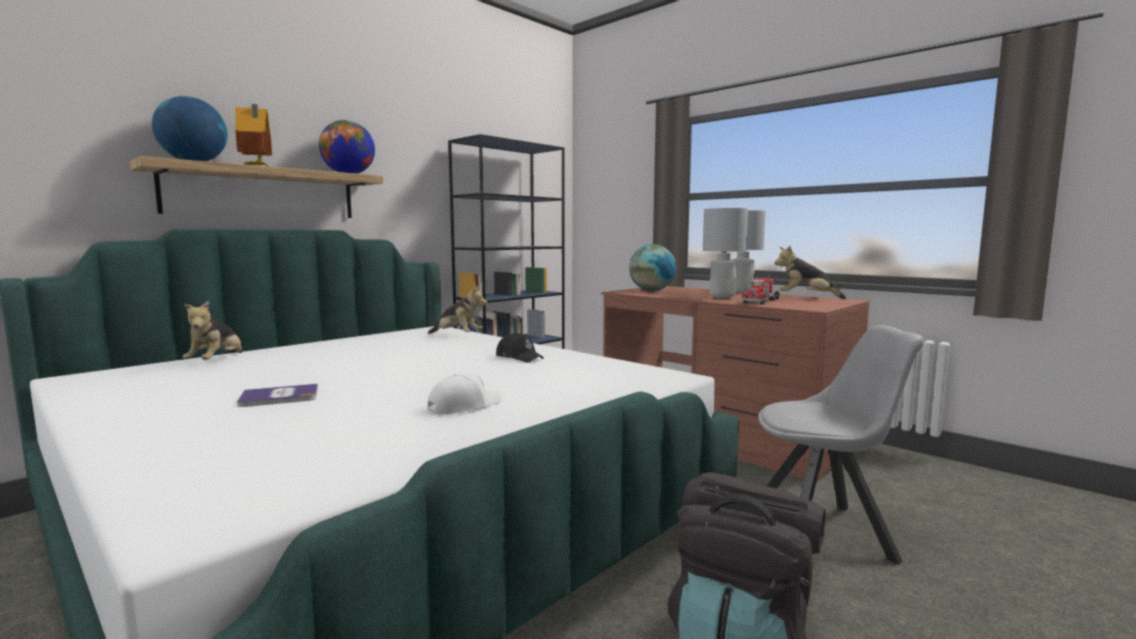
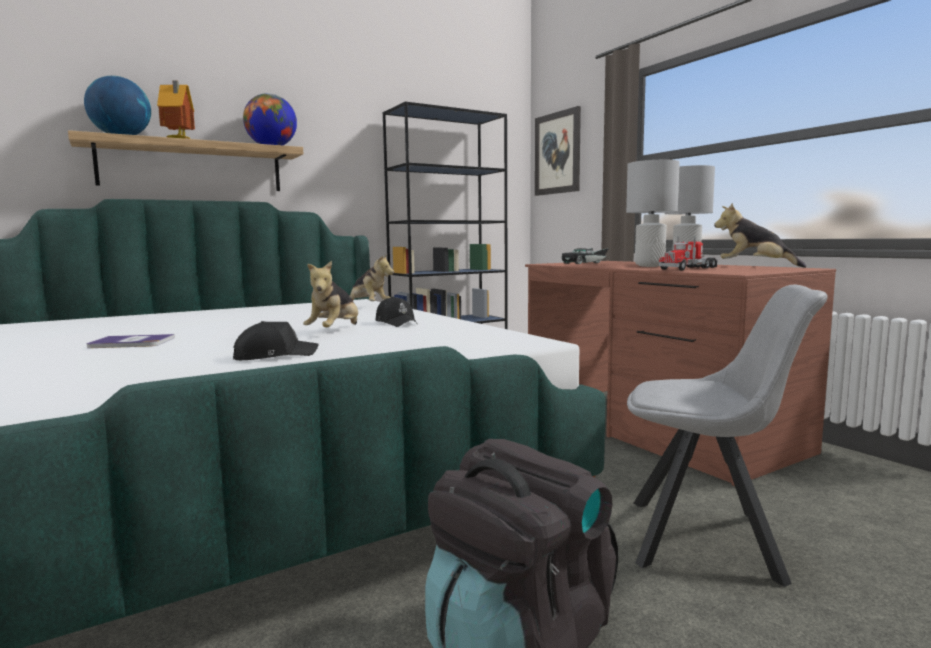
camera: 15 degrees right, 0 degrees up
(216, 361) = (130, 318): plush toy -> plush toy (334, 331)
(464, 406) = (274, 356): white cap -> black cap
(602, 183) = (557, 153): none -> picture
(652, 290) = (584, 263): globe -> black toy car

